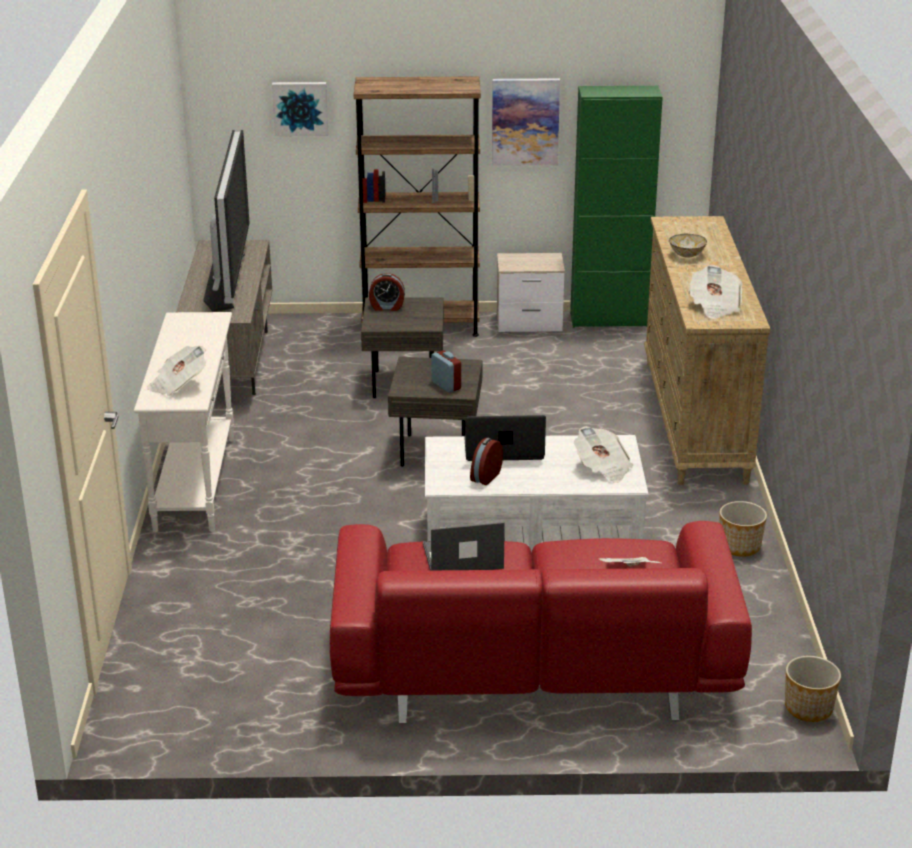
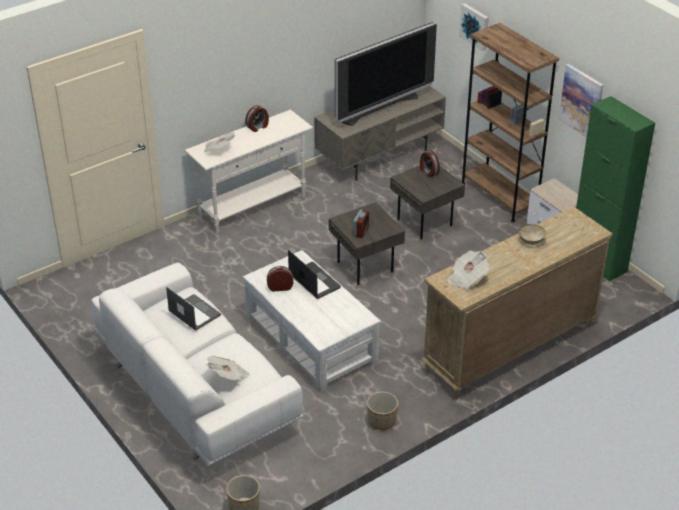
camera: 55 degrees right, 10 degrees up
(171, 344) = (258, 127): none -> alarm clock
(532, 666) = (196, 389): red sofa -> white sofa
(603, 468) = (329, 324): newspaper -> none

